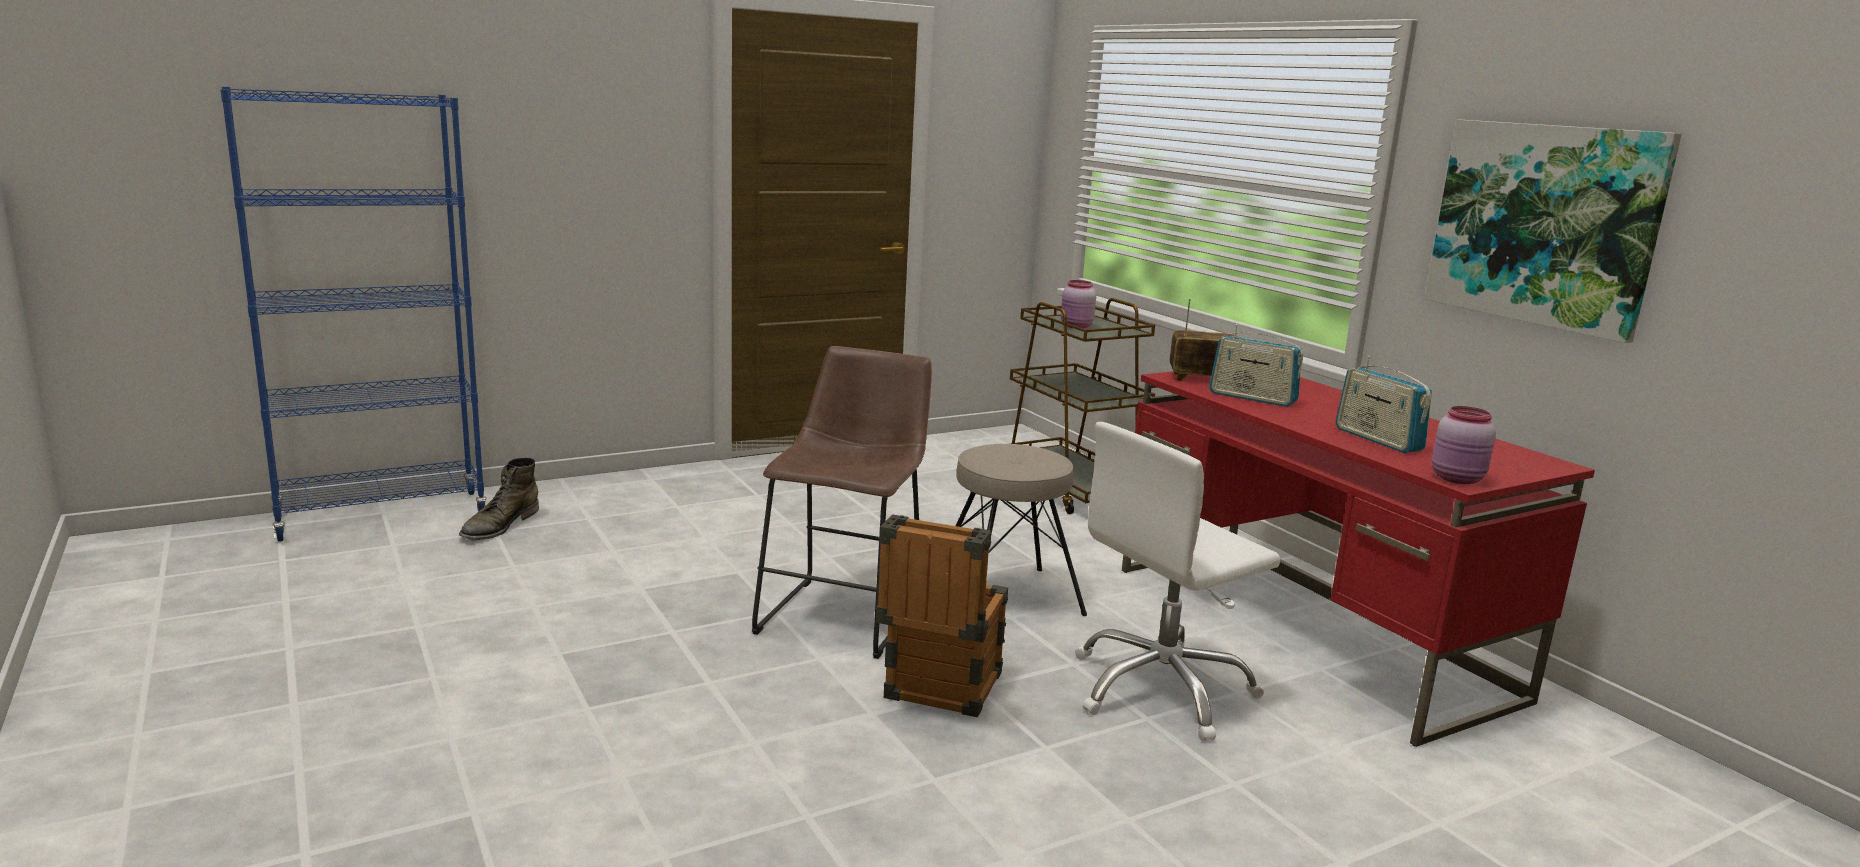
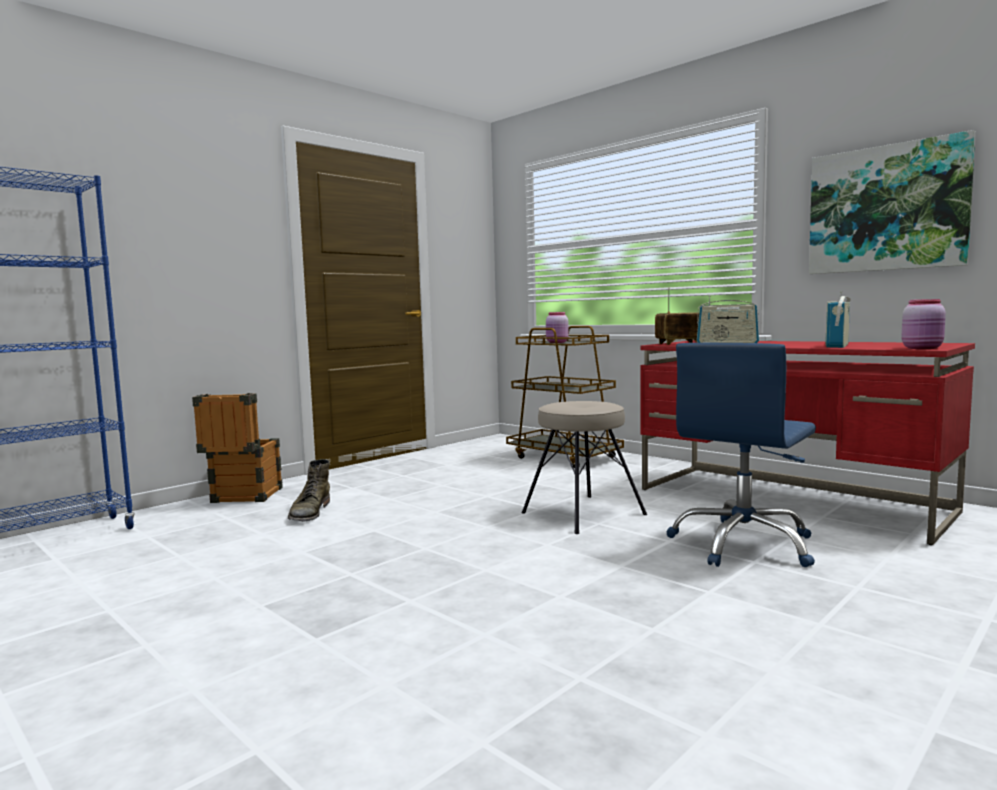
camera: 15 degrees left, 10 degrees down
(499, 525) = (150, 533): green boot -> green boot (309, 513)
(845, 613) = (479, 540): brown stool -> none
(938, 693) = (596, 574): crate -> crate (243, 498)
(1161, 689) = (743, 544): white office chair -> blue office chair
(1378, 440) = (837, 346): radio -> radio turned 75 degrees clockwise

